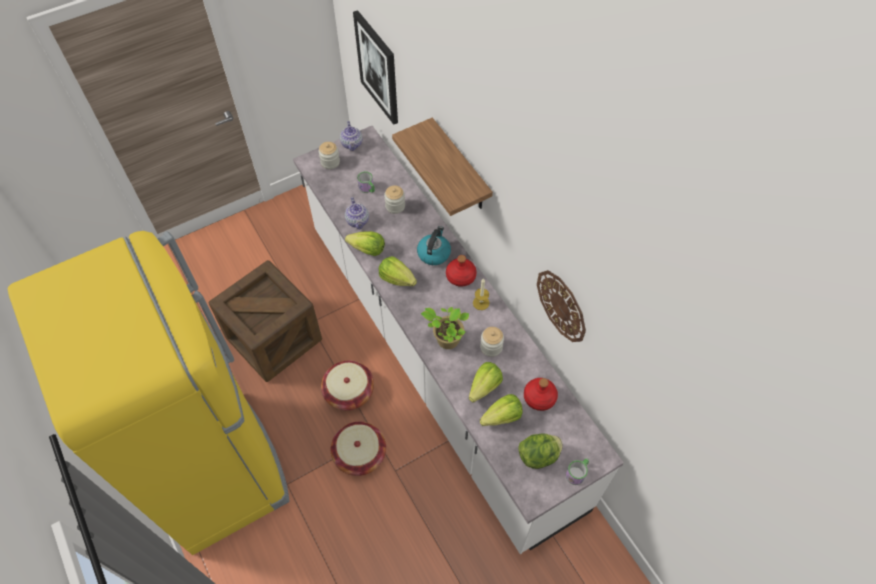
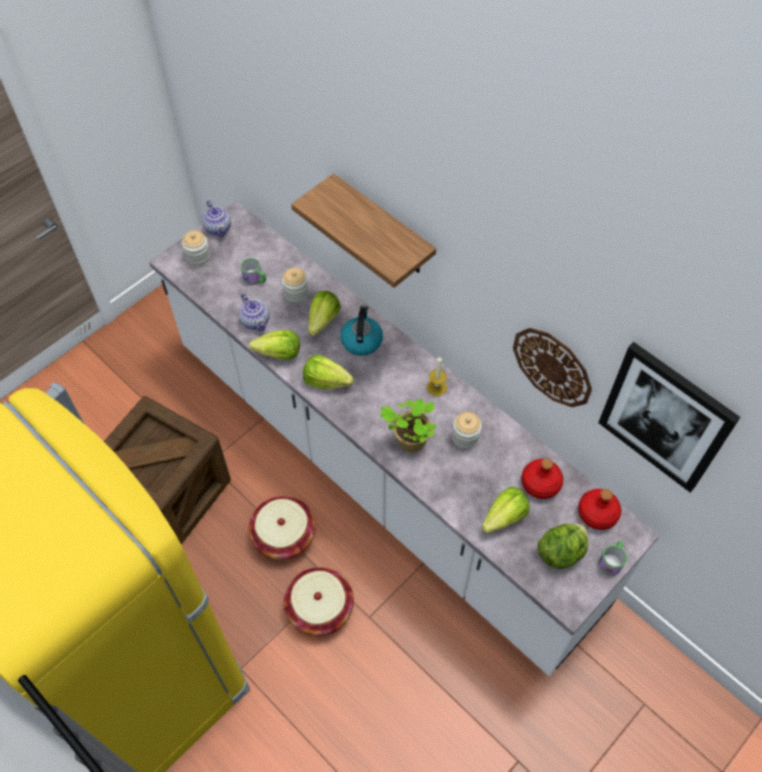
camera: 15 degrees left, 0 degrees up
(378, 68) = (240, 126): picture -> picture (665, 417)
(461, 276) = (402, 361): red bottle -> red bottle (597, 513)
(484, 387) = (472, 486): lettuce -> lettuce (323, 320)

